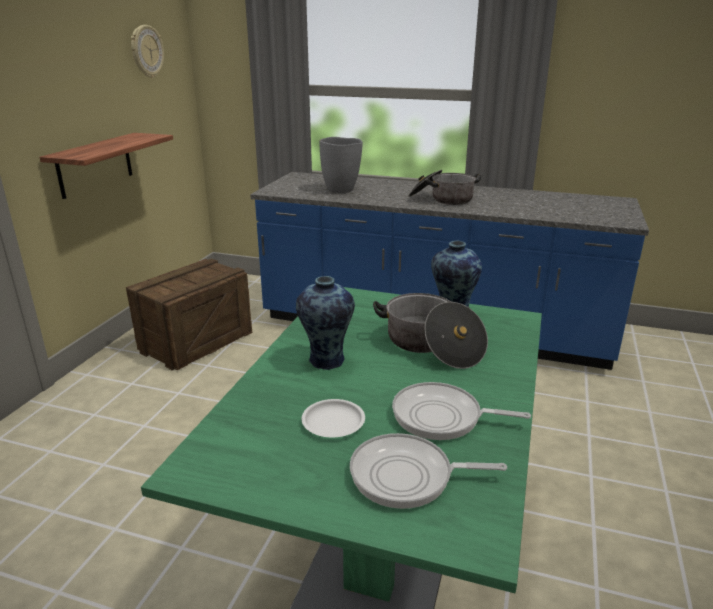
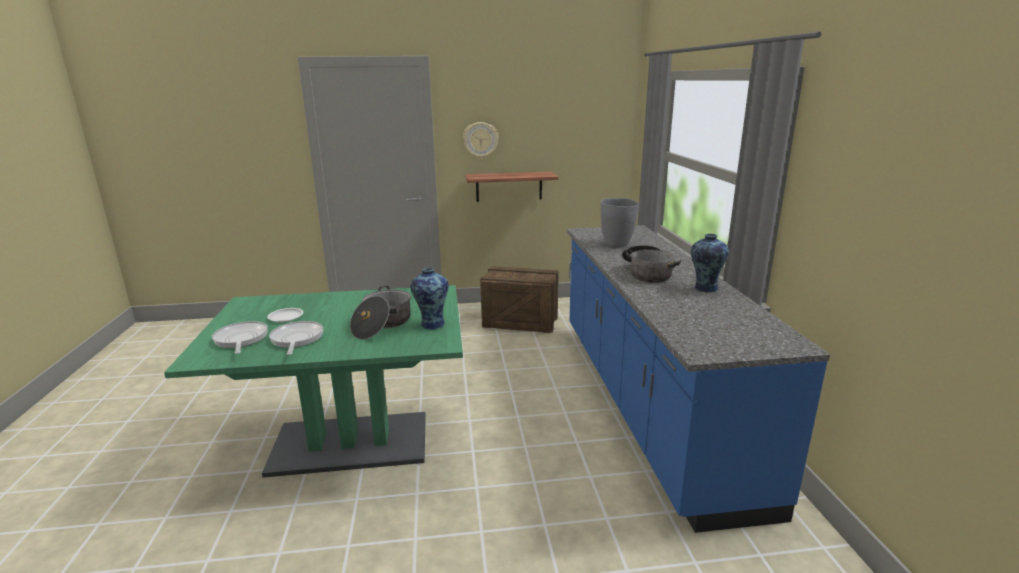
camera: 65 degrees right, 5 degrees down
(146, 51) = (580, 117): wall clock -> wall clock (480, 140)
(326, 361) = (348, 304): vase -> vase (704, 288)

